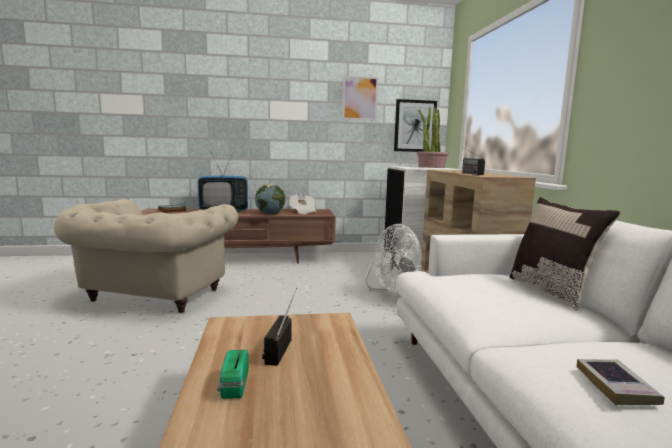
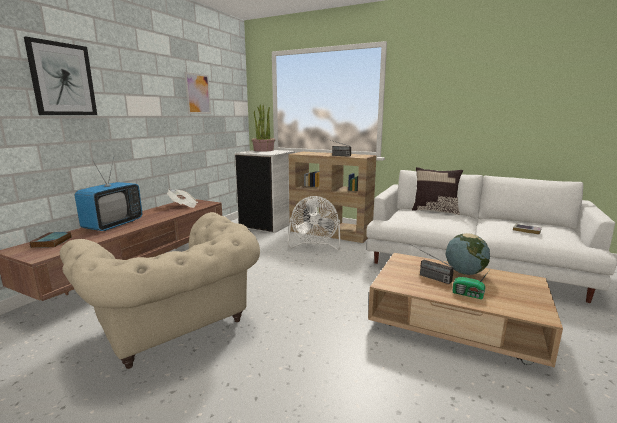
camera: 55 degrees left, 5 degrees up
(270, 214) = (169, 214): globe -> globe (464, 272)
(415, 126) = (232, 117): picture -> picture (62, 79)

